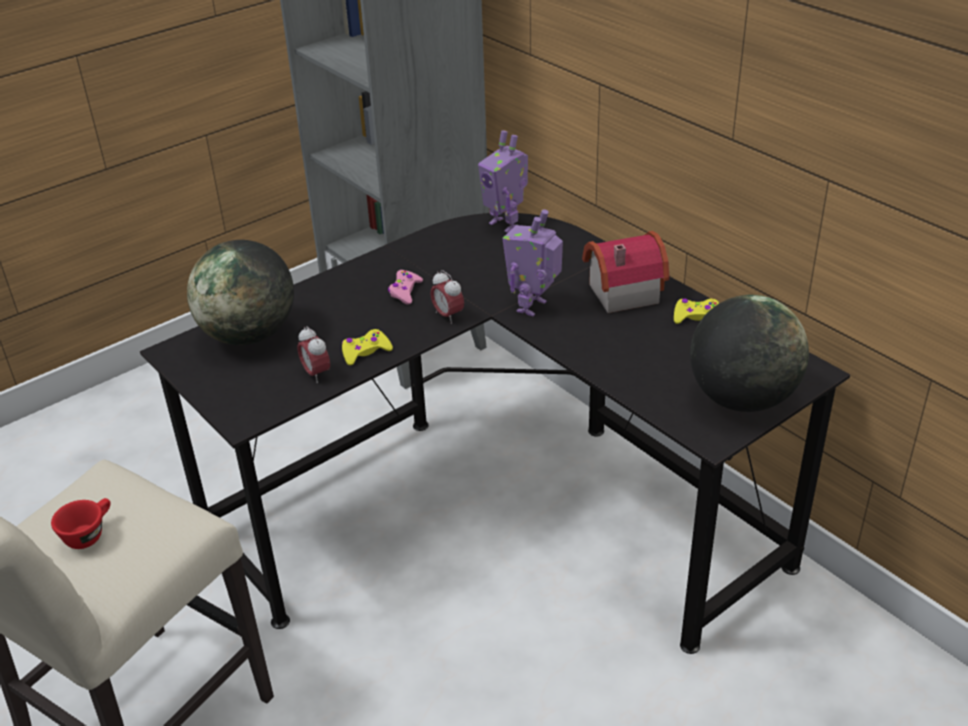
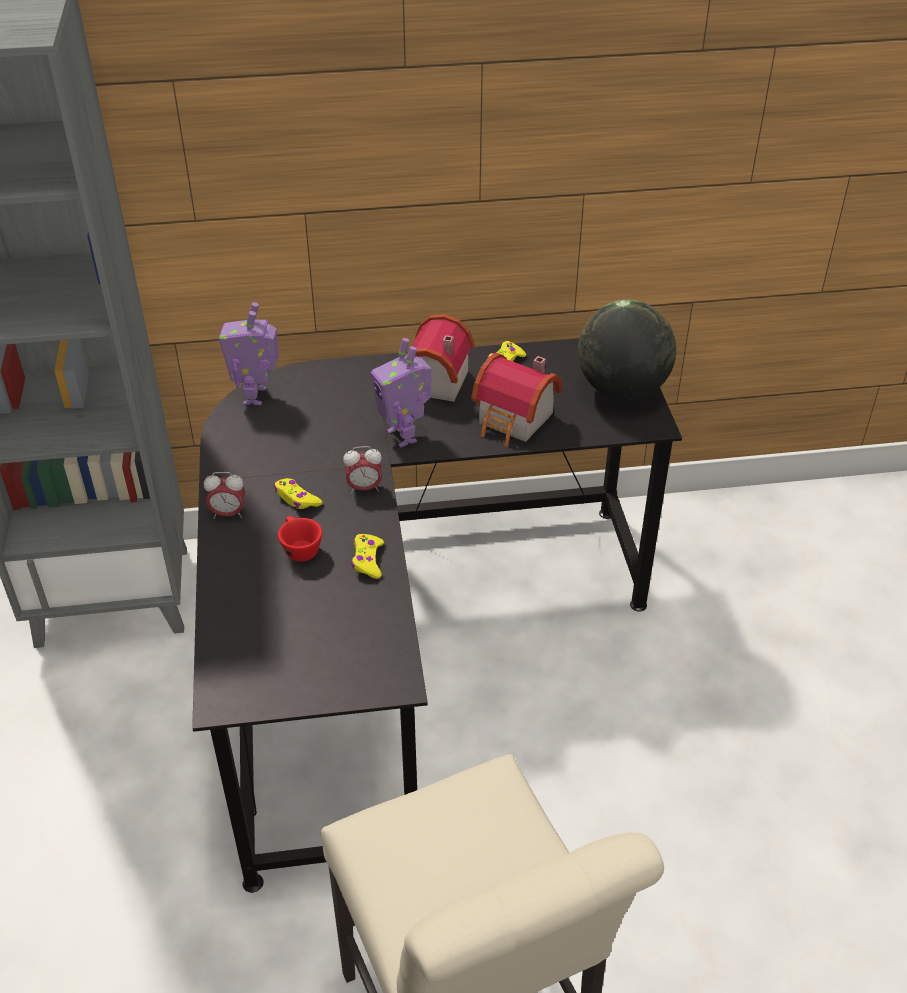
camera: 60 degrees left, 5 degrees up
(89, 533) = (463, 862): red cup -> red cup (299, 548)
(249, 335) = (255, 631): globe -> none
(316, 374) = (370, 605): alarm clock -> alarm clock (228, 514)
(405, 292) = (297, 499): pink game controller -> yellow game controller
(505, 224) = (256, 396): toy robot -> toy robot turned 105 degrees clockwise
(619, 355) = (515, 421): none -> toy house

